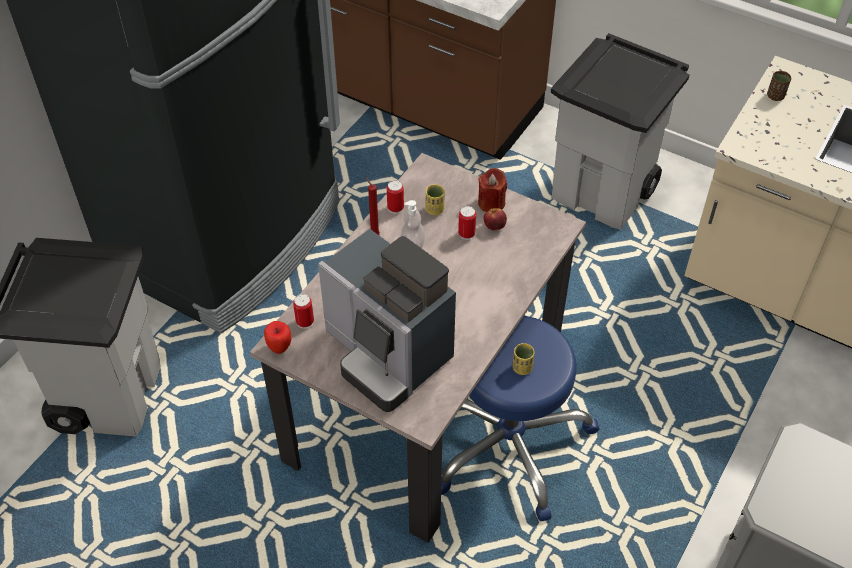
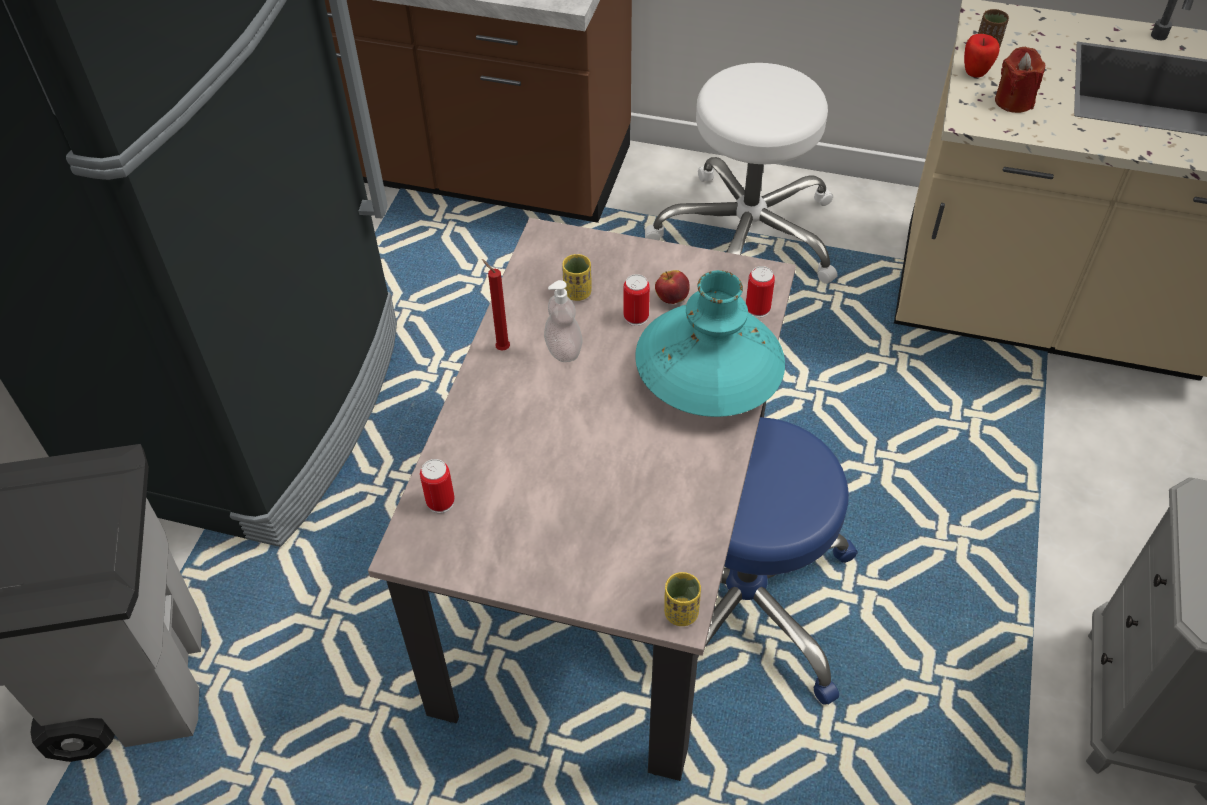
camera: 15 degrees left, 0 degrees up
(279, 348) = (414, 552): apple -> apple (975, 73)
(387, 354) = (584, 521): coffee machine -> none
(395, 208) = (519, 302): can -> can (757, 309)
(491, 203) = (655, 266): red candle -> red candle (1013, 101)
(498, 283) = (708, 377): none -> turquoise vase
(522, 368) = (773, 493): yellow cup -> yellow cup (681, 612)
(604, 192) = (746, 237): grey trash can -> white stool

